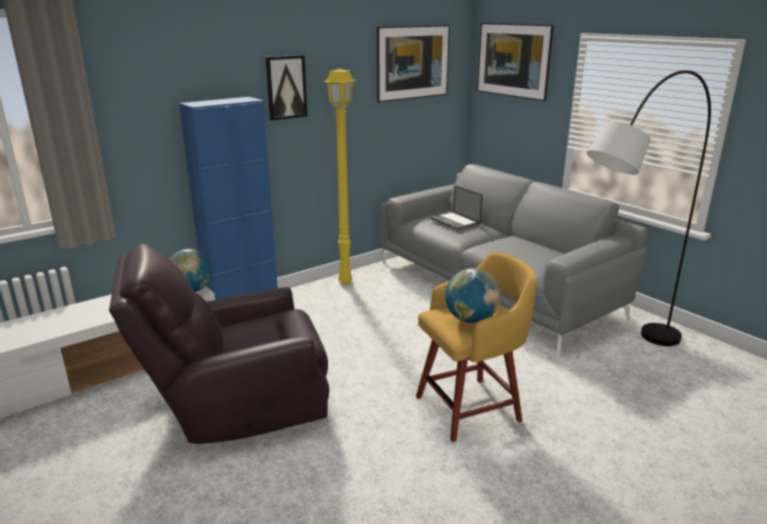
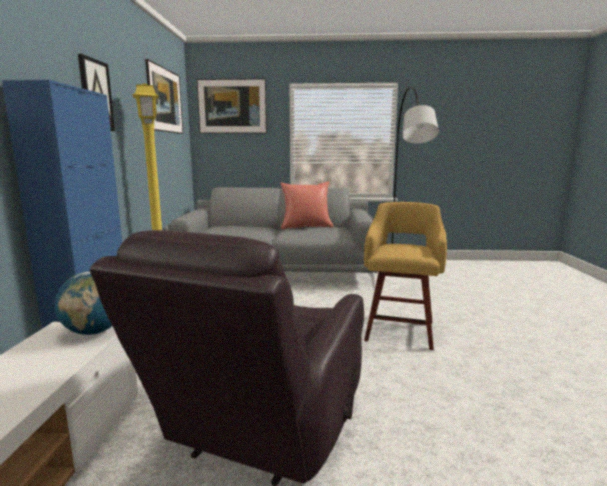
camera: 50 degrees left, 10 degrees down
(455, 221) = (237, 227): laptop -> none
(470, 320) = (411, 249): globe -> none
(530, 243) = (306, 227): none -> red pillow

